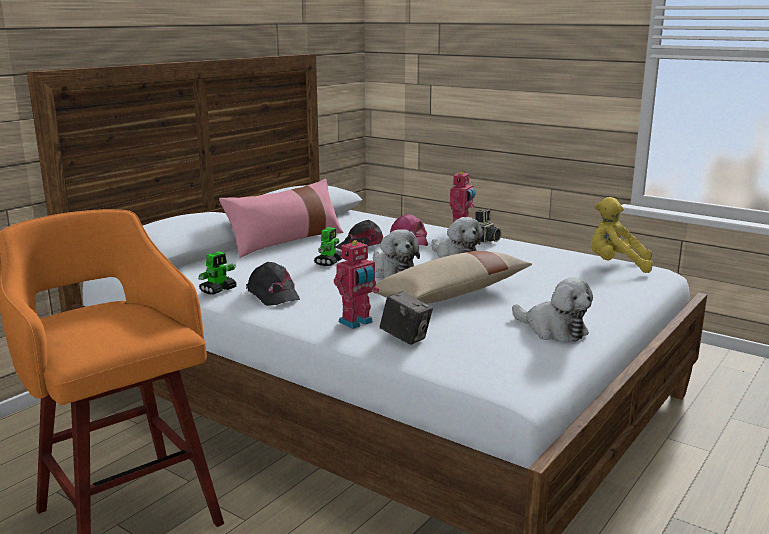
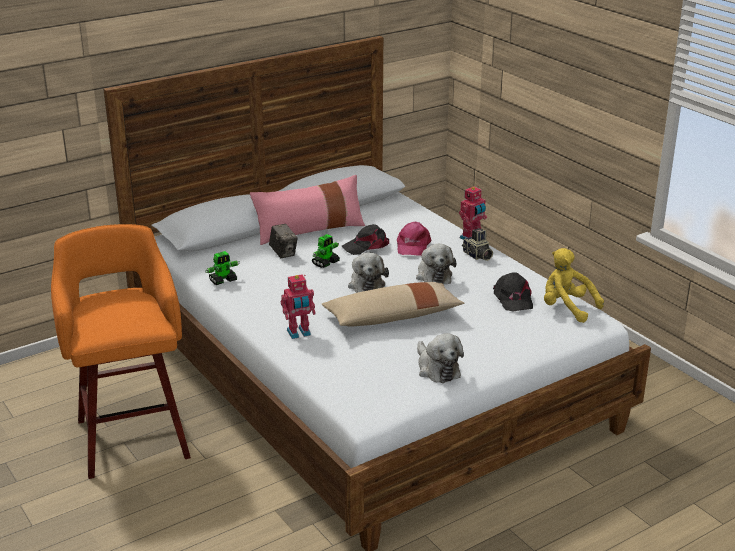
camera: 20 degrees right, 10 degrees up
(273, 294) = (259, 292): black cap -> black cap (513, 298)
(405, 338) = (321, 355): camera -> camera (283, 253)

